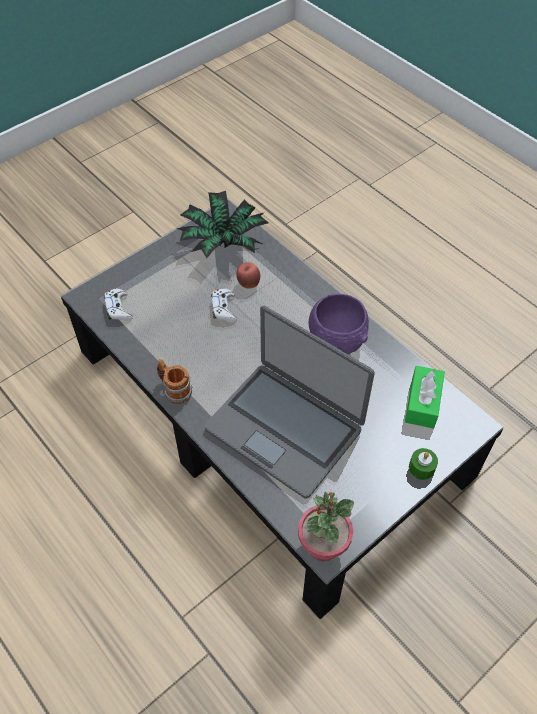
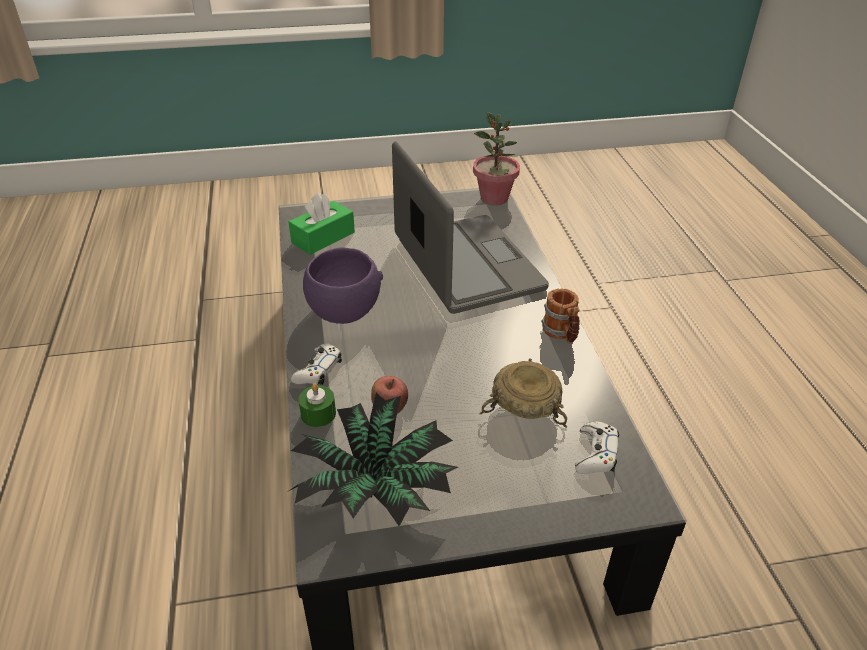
camera: 150 degrees left, 15 degrees down
(173, 320) = (523, 406): none -> beige bowl
(224, 309) = (446, 392): white game controller -> white game controller (318, 370)
(421, 468) = (374, 207): green candle -> green candle (318, 414)

